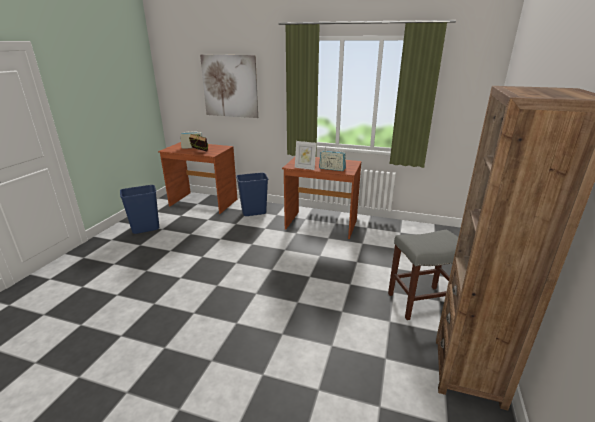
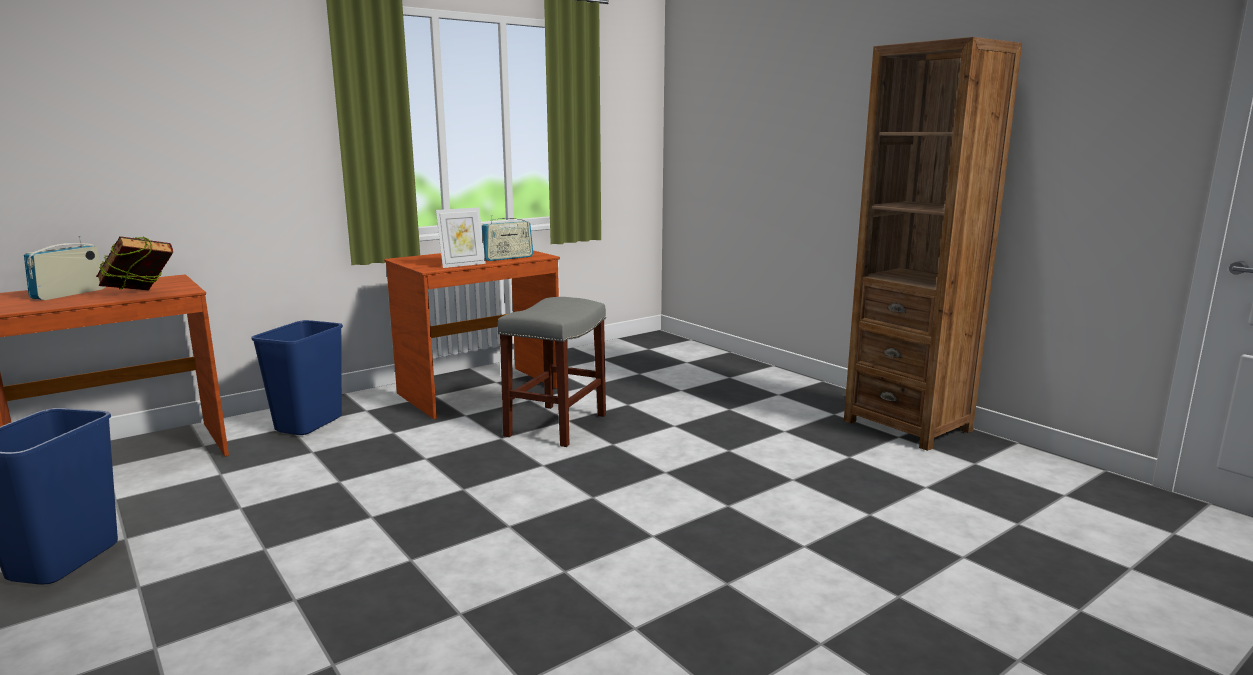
camera: 55 degrees left, 10 degrees down
(230, 86) = (159, 113): picture -> none
(420, 303) = (770, 404): grey stool -> grey stool (556, 426)

